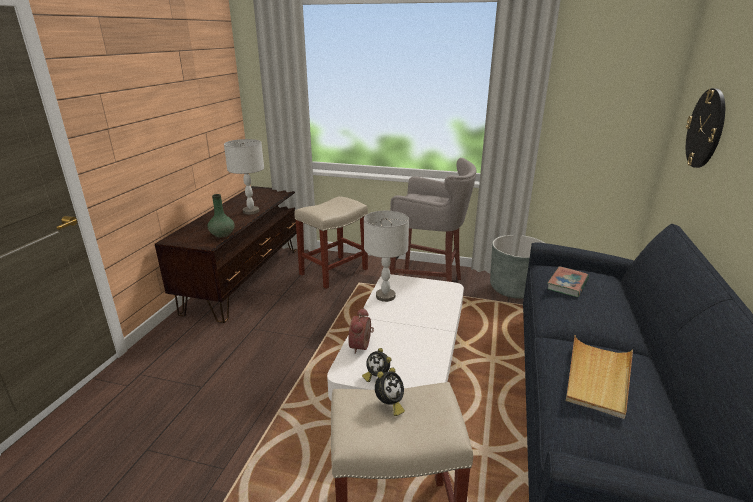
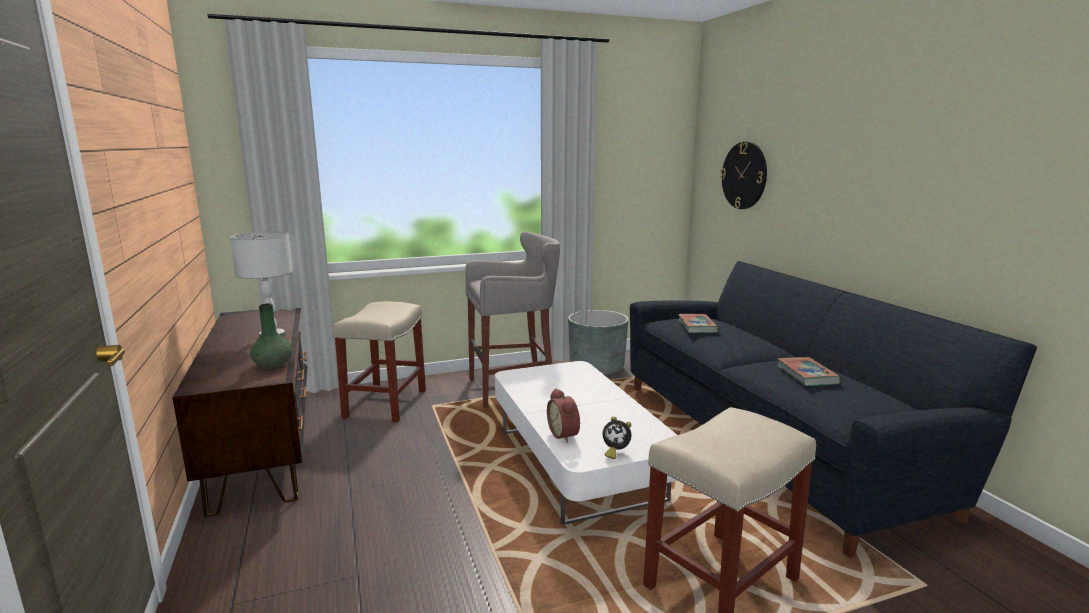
camera: 35 degrees left, 10 degrees down
(386, 296) = (526, 389): grey table lamp -> none
(389, 405) = (718, 434): alarm clock -> none
(597, 378) = (807, 375): beige tray -> book

